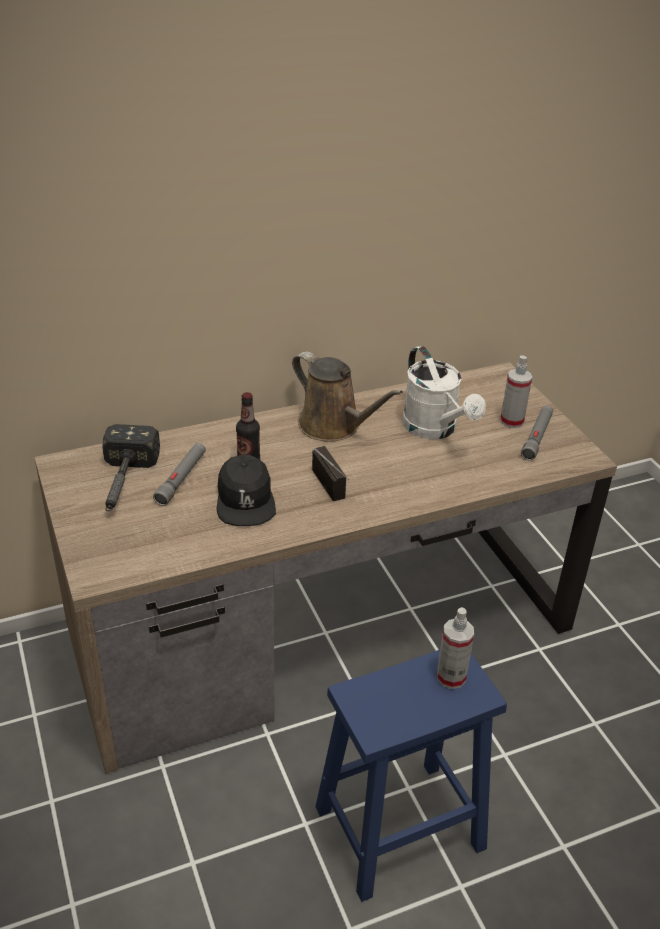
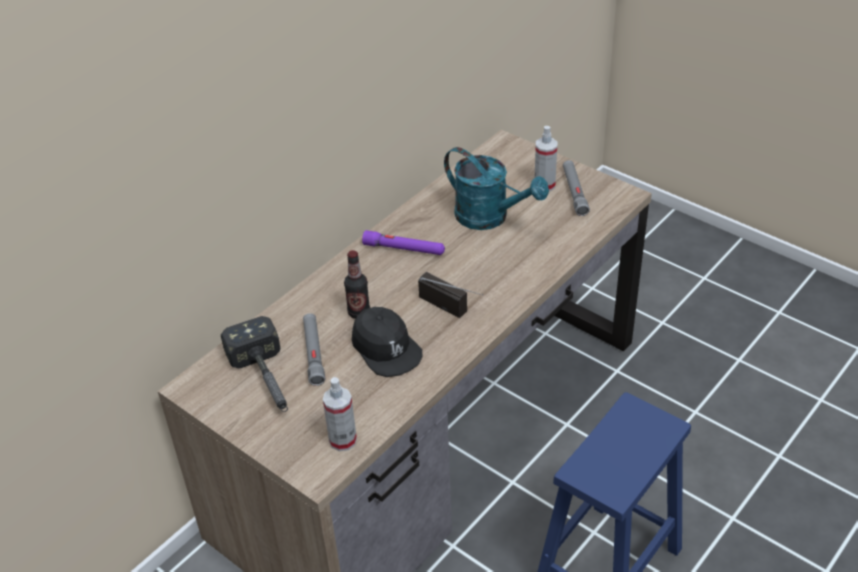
camera: 25 degrees left, 5 degrees up
(333, 426) = (404, 249): brown watering can -> purple flashlight
(435, 429) = (490, 217): white watering can -> turquoise watering can
(451, 677) = (638, 423): spray bottle -> spray bottle (343, 440)

